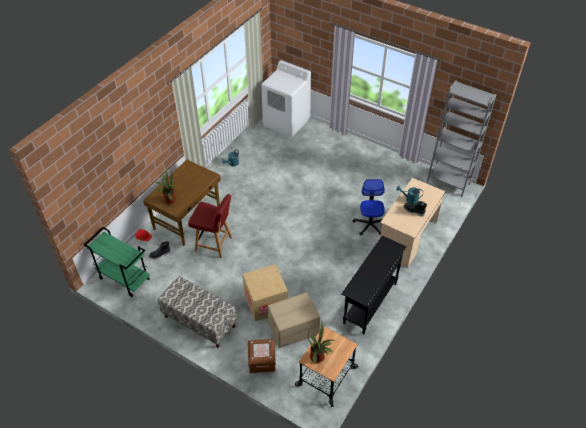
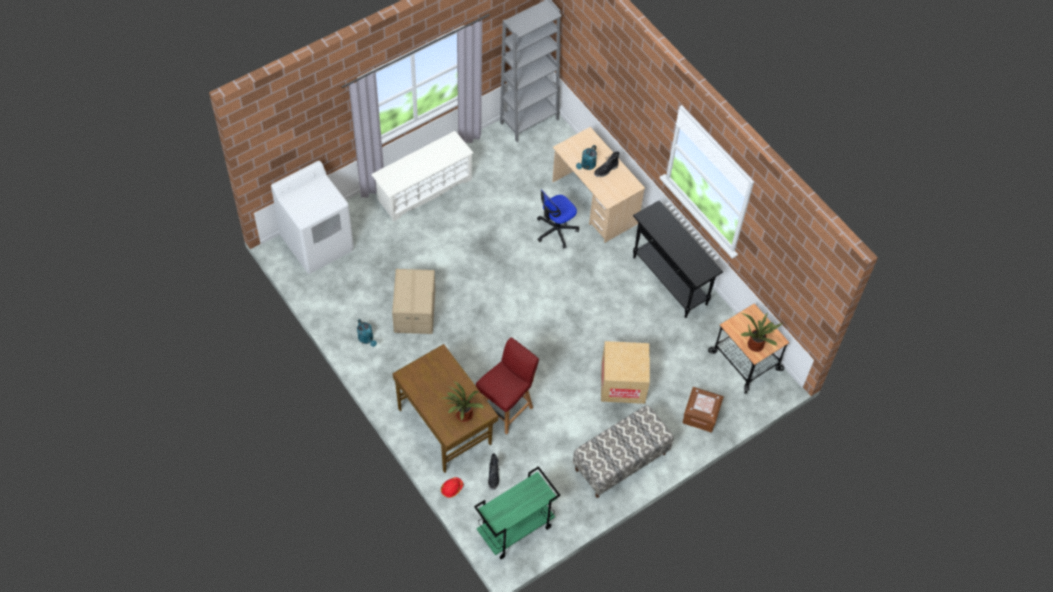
camera: 70 degrees left, 10 degrees up
(293, 328) = (671, 368): cardboard box -> cardboard box (414, 311)
(356, 152) = (424, 189): none -> white shoe rack
(369, 224) = (556, 230): office chair -> office chair turned 60 degrees counterclockwise

